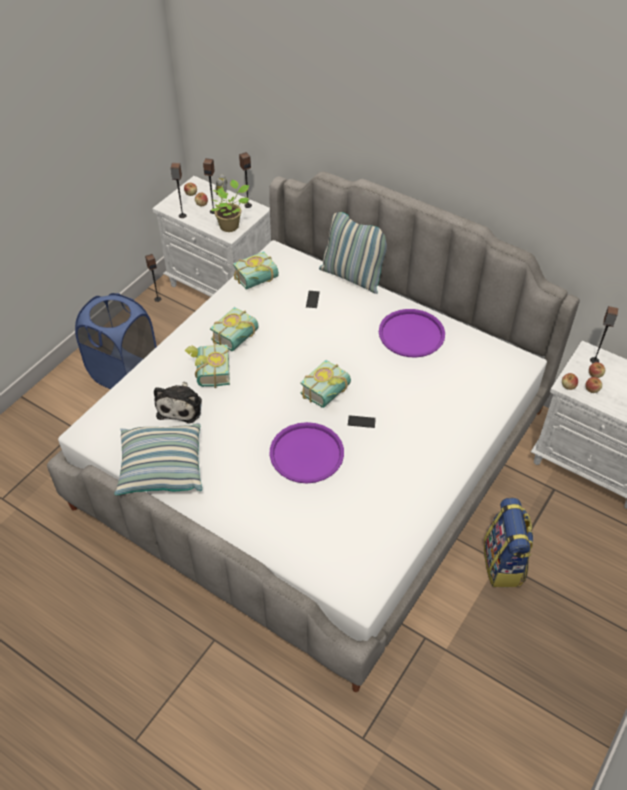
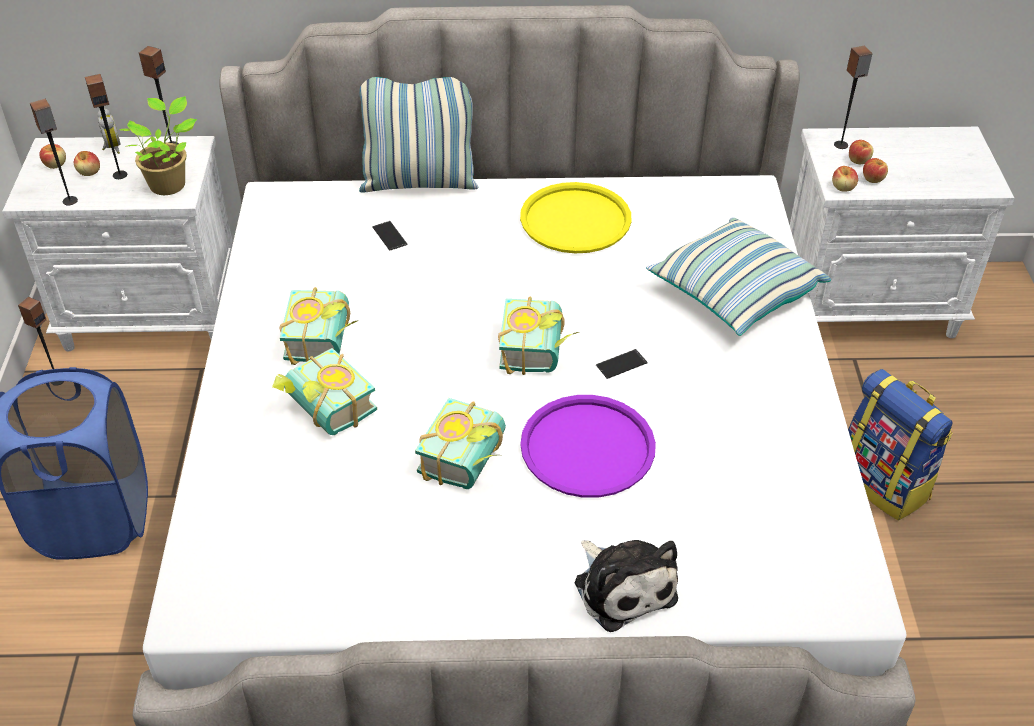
camera: 35 degrees left, 5 degrees down
(161, 468) = (381, 593): pillow -> pillow (734, 293)
(181, 406) = (324, 483): plush toy -> plush toy (623, 586)
(258, 281) = (280, 247): book -> book (470, 461)
(411, 334) = (575, 219): purple tray -> yellow tray

